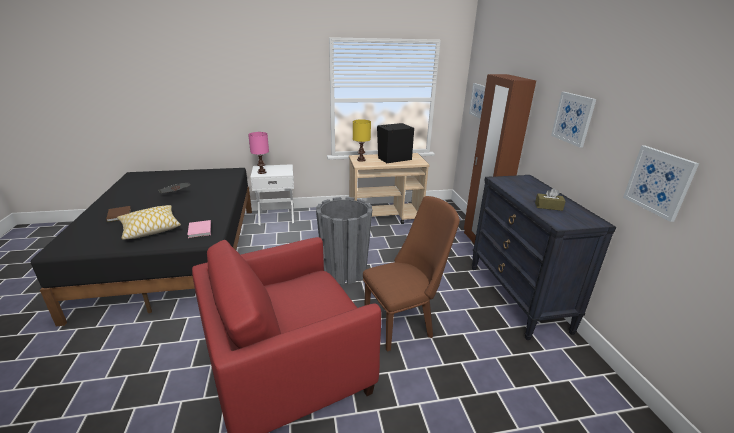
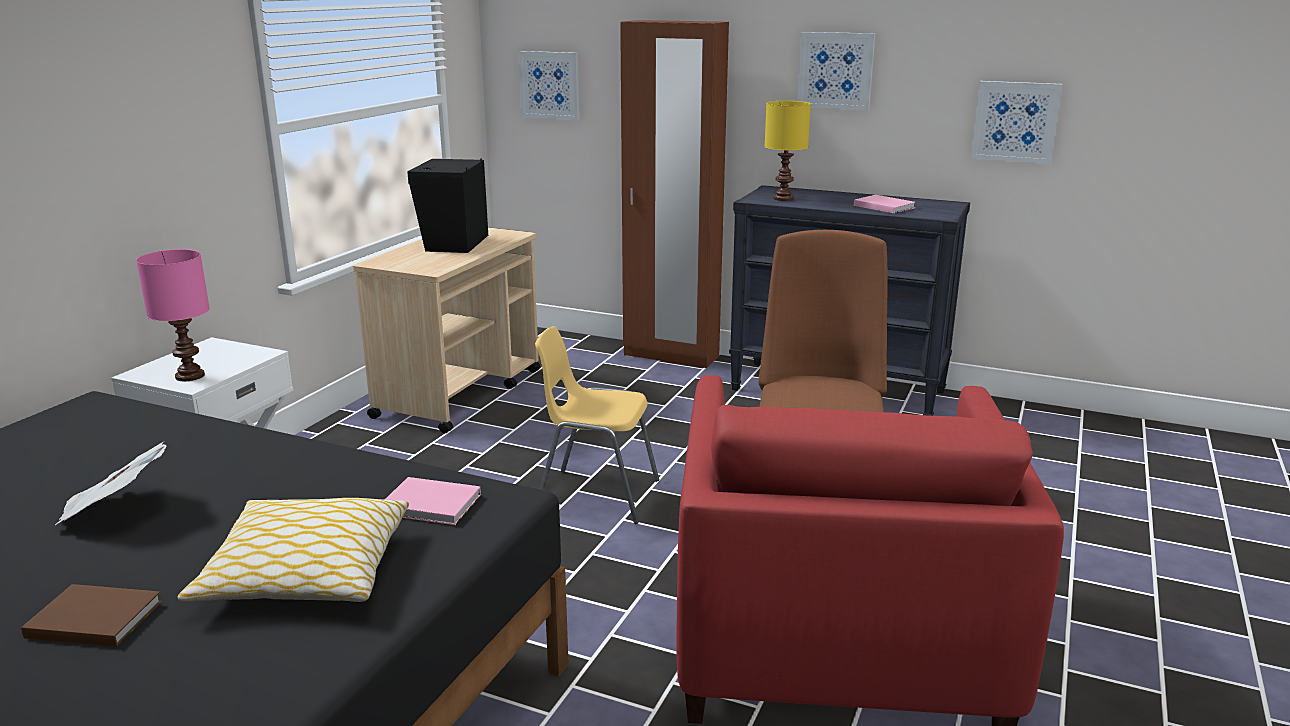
camera: 55 degrees left, 5 degrees down
(344, 271) = (596, 495): grey planter -> yellow chair
(361, 160) = (405, 263): yellow table lamp -> yellow table lamp (782, 198)
(548, 206) = (883, 206): brown tissue box -> pink book

